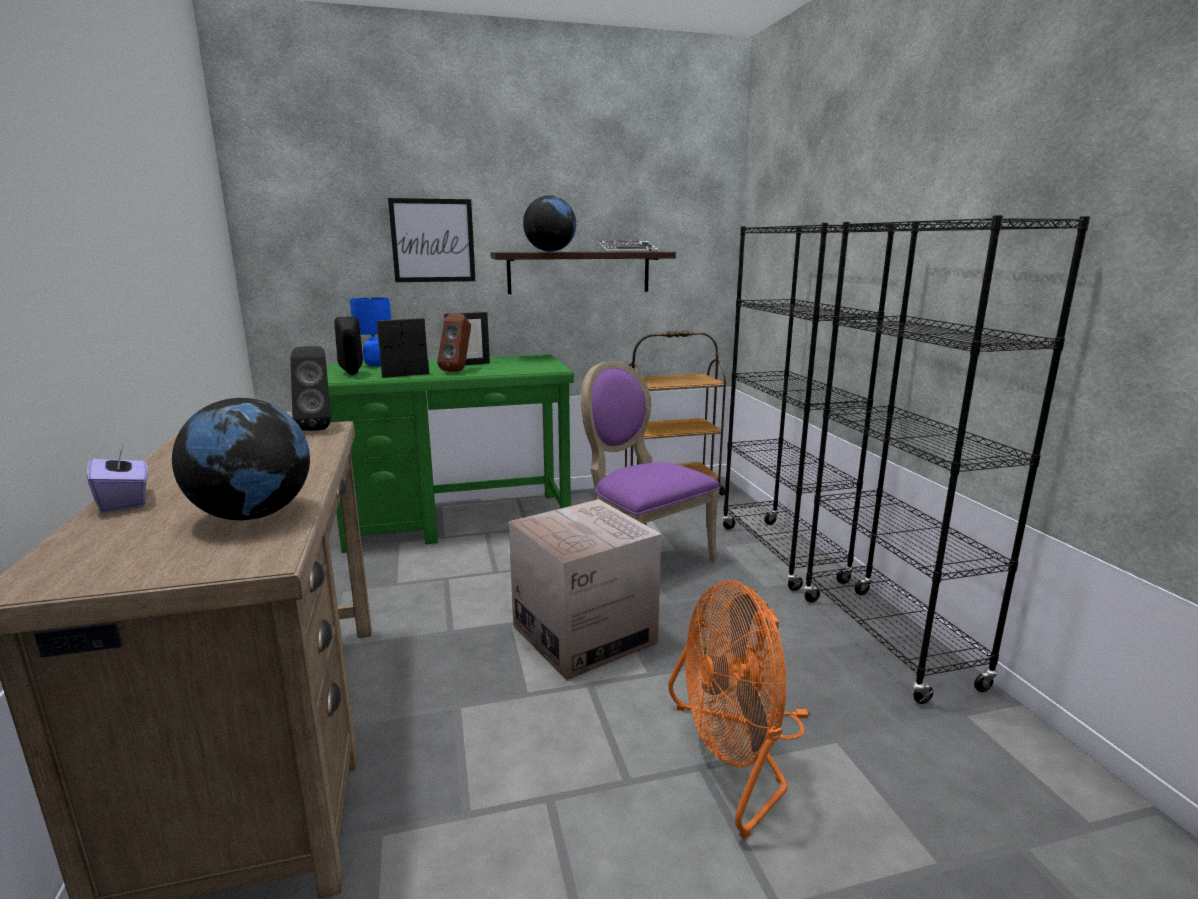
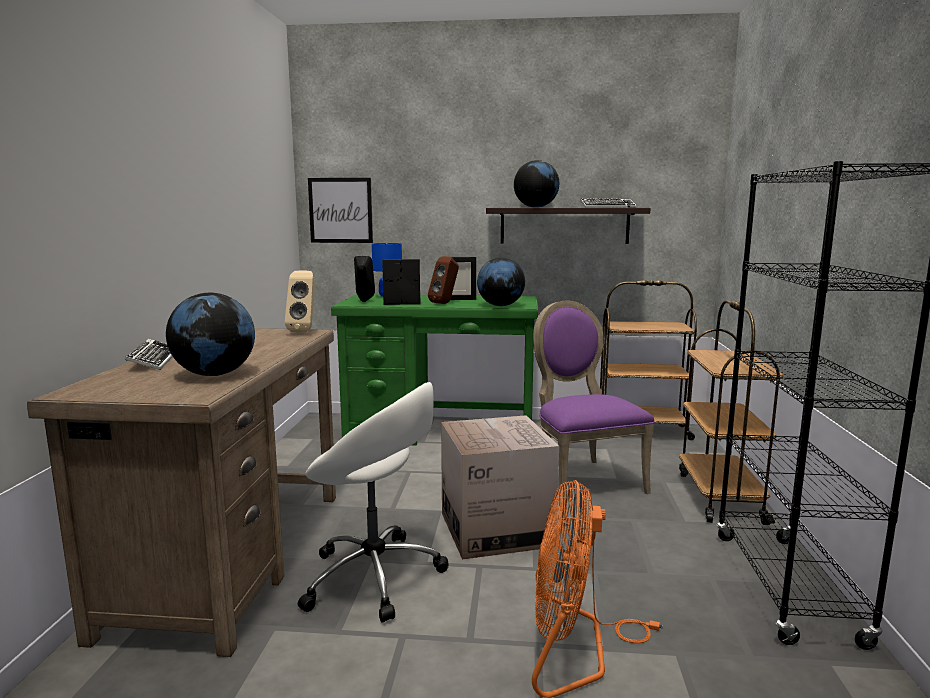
camera: 20 degrees right, 5 degrees down
(125, 501) = (153, 360): purple tissue box -> keyboard
(318, 427) = (305, 331): black speaker -> beige speaker
(433, 240) = (441, 198): picture -> picture (340, 210)
(478, 727) = (376, 577): none -> white office chair
(527, 370) = (500, 305): none -> globe
(781, 554) = (720, 497): black bookcase -> brown cart

